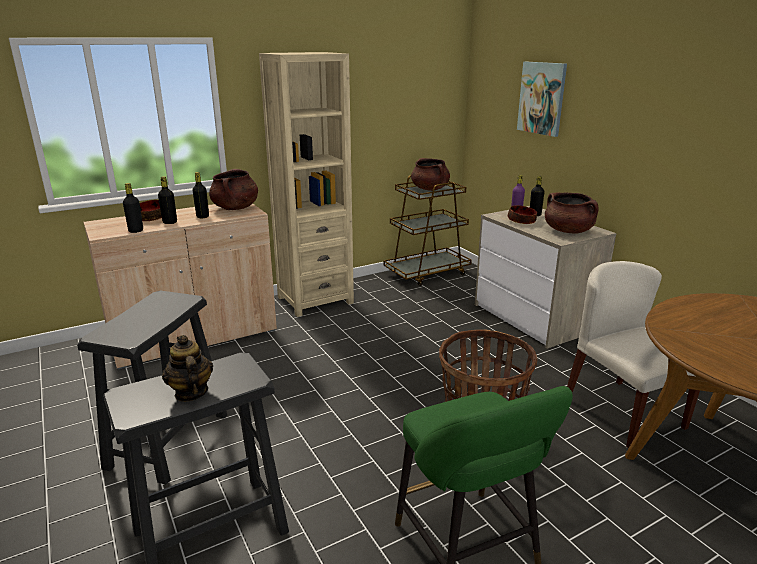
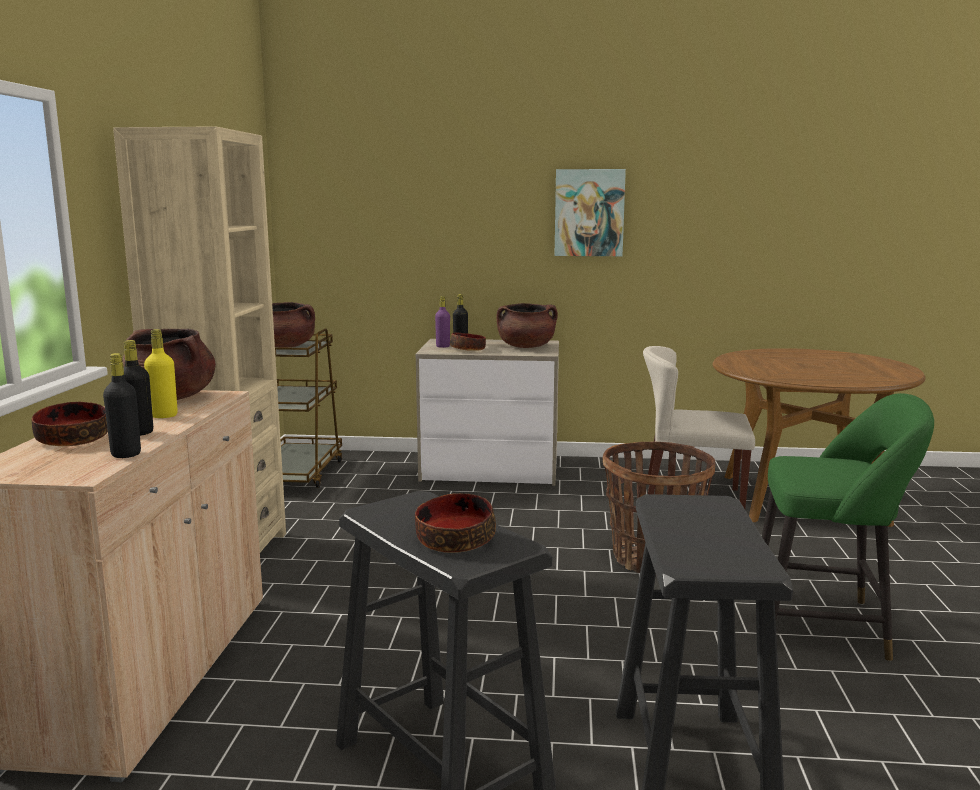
camera: 55 degrees left, 10 degrees down
(131, 324) = (454, 540): none -> bowl
(190, 392) = (720, 533): teapot -> none
(202, 217) = (164, 416): black bottle -> yellow bottle
(542, 98) = (418, 206): picture -> picture (589, 213)

